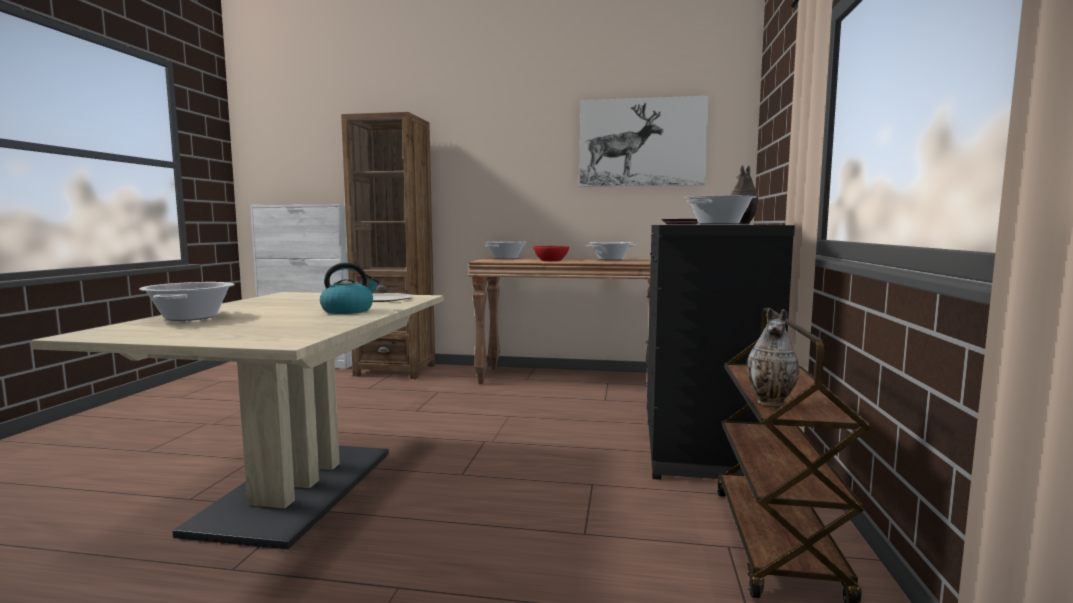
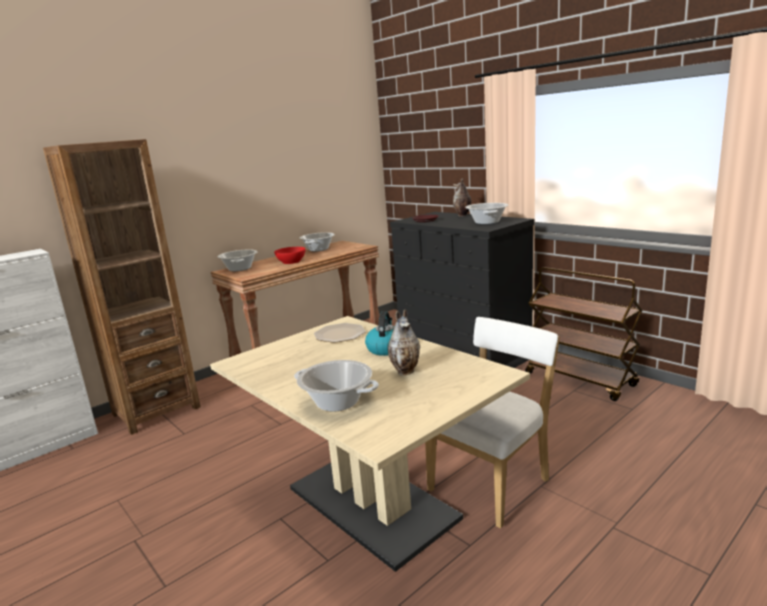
camera: 50 degrees left, 10 degrees up
(381, 548) = (493, 483): none -> white chair
(642, 142) = (315, 149): picture -> none
(772, 402) = (602, 313): vase -> vase (406, 371)

